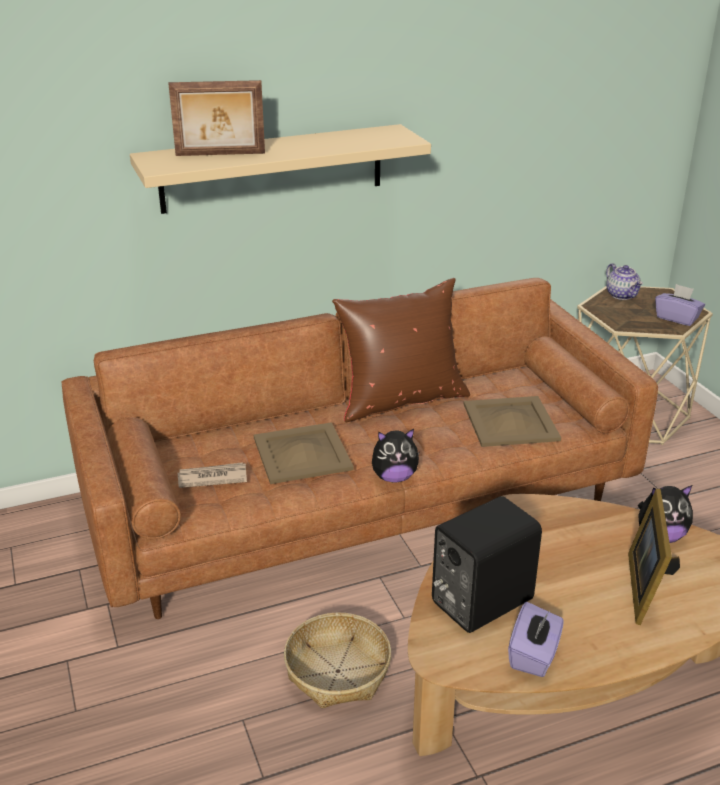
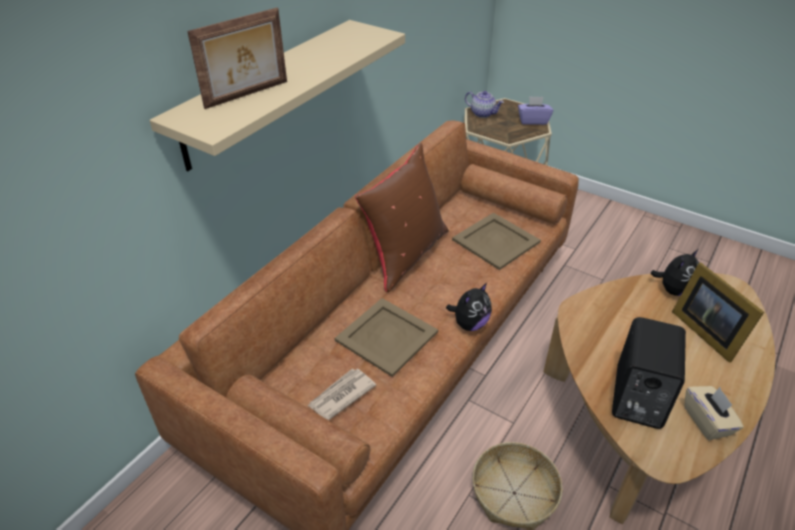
camera: 35 degrees left, 10 degrees up
(534, 655) = (707, 421): purple tissue box -> beige tissue box

